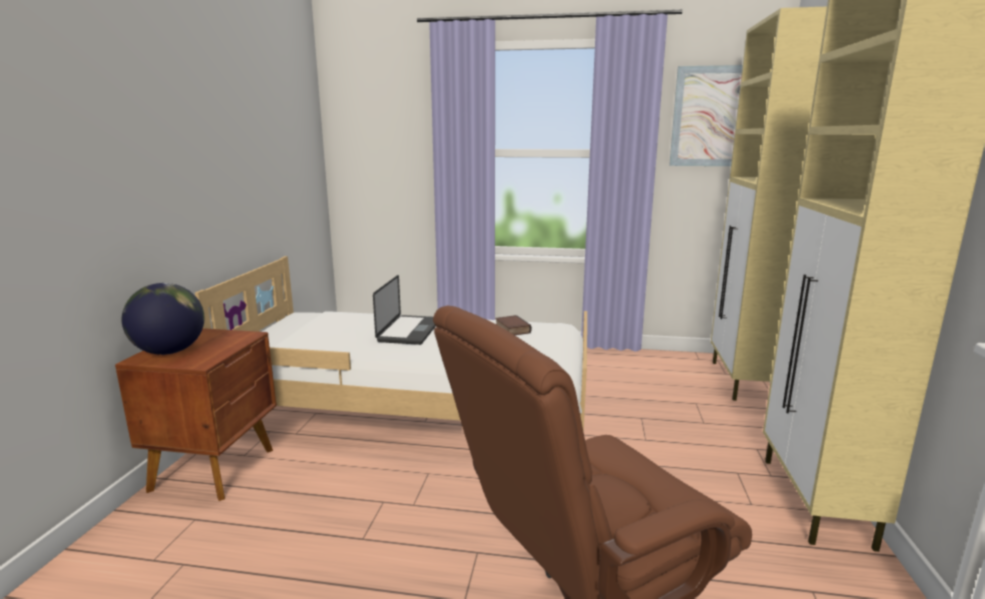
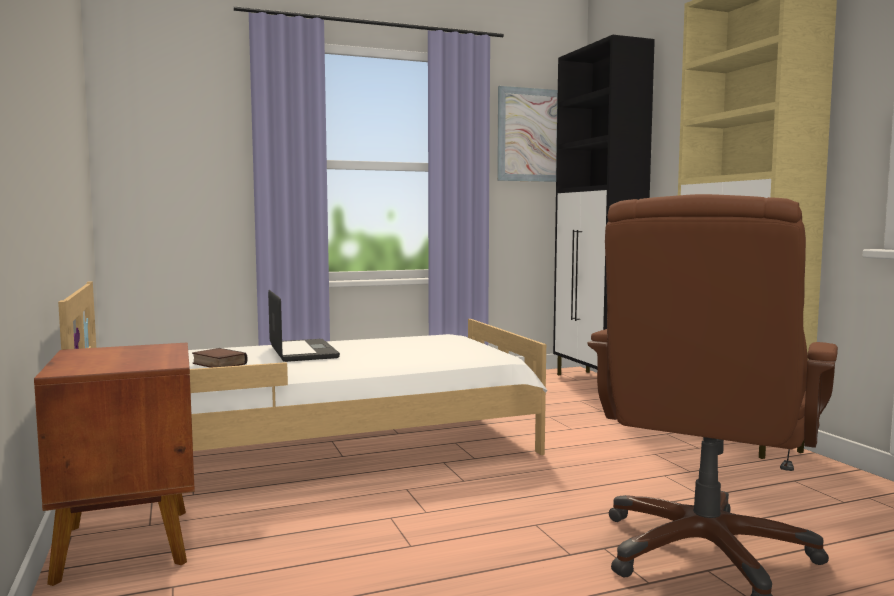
camera: 30 degrees left, 10 degrees down
(170, 351) = (92, 363): globe -> none
(511, 329) = (410, 340): book -> book (217, 364)
(742, 382) = (596, 382): beige cabinet -> black cabinet

